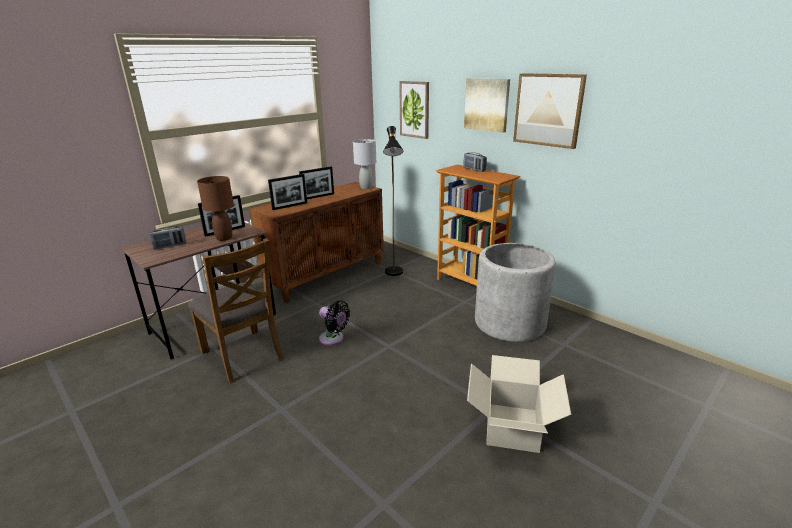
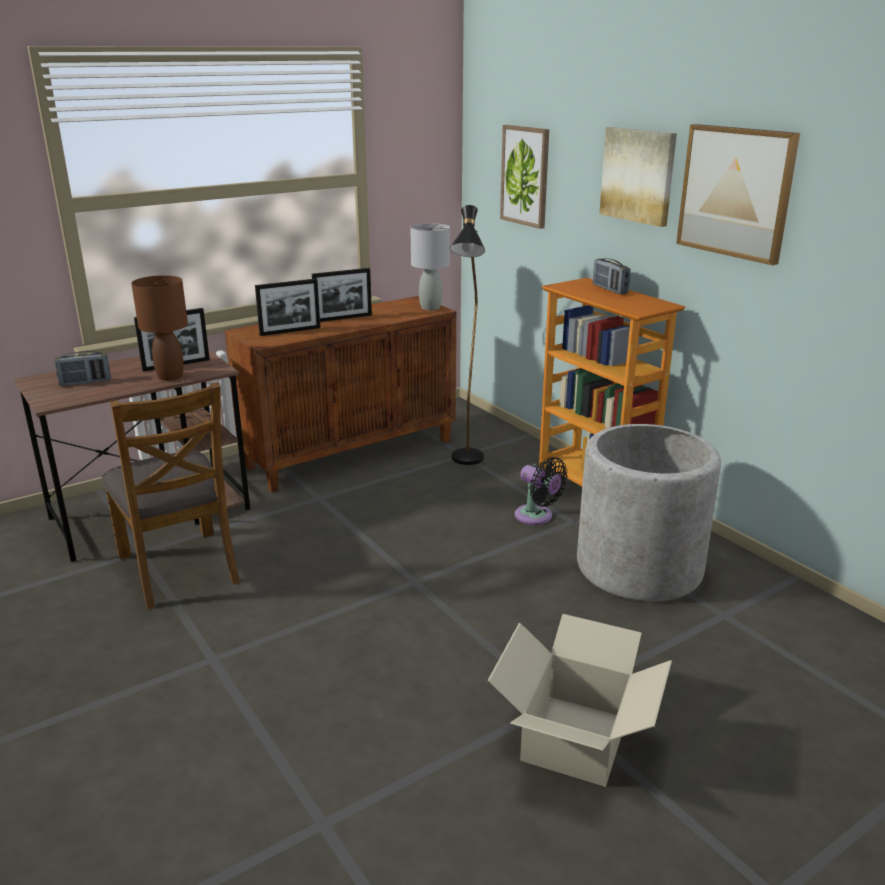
camera: 10 degrees right, 0 degrees up
(333, 339) = (328, 560): black fan -> black fan (536, 517)

